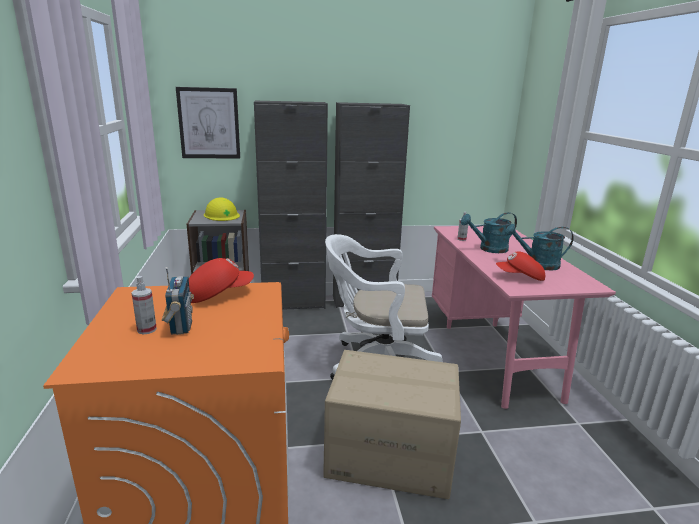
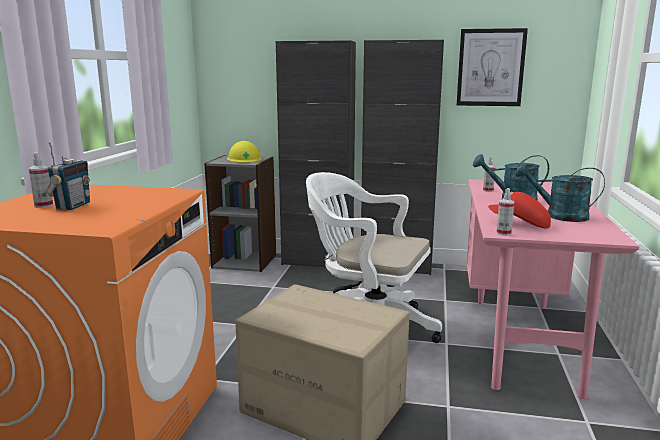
camera: 20 degrees right, 5 degrees down
(209, 123) = (241, 67): picture -> picture (490, 67)
(218, 294) = (134, 192): red cap -> none
(519, 289) = (503, 233): none -> spray bottle

